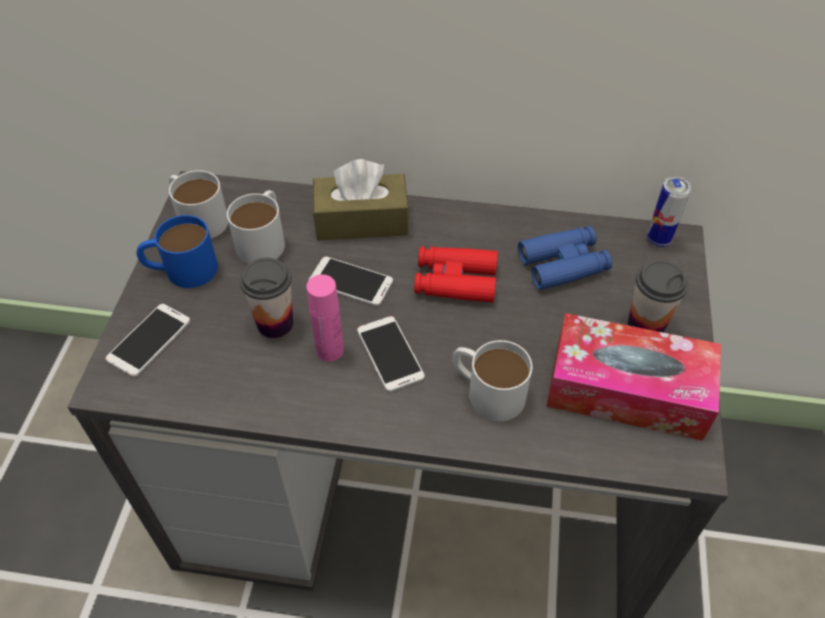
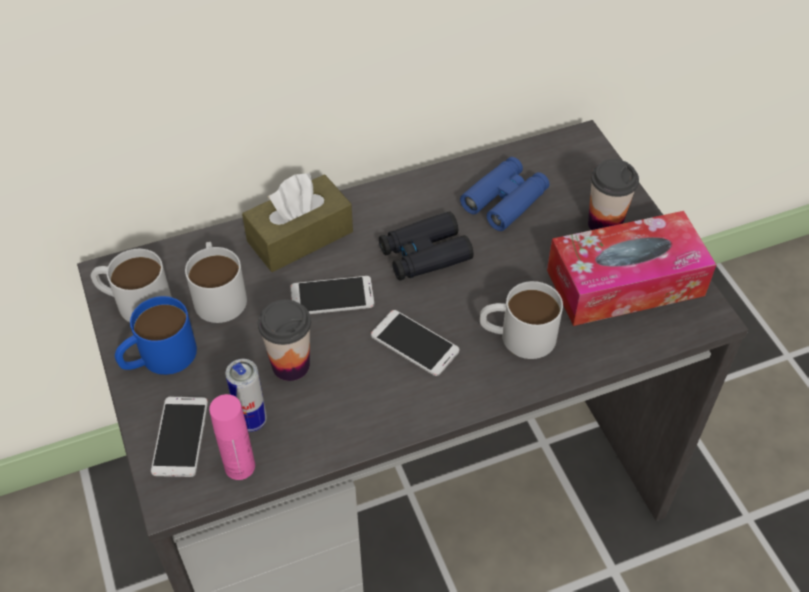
camera: 30 degrees left, 0 degrees up
(329, 350) = (359, 365): pink bottle -> pink bottle (240, 466)
(455, 281) = (424, 254): red binoculars -> black binoculars
(658, 240) = (567, 146): can -> can (252, 421)

